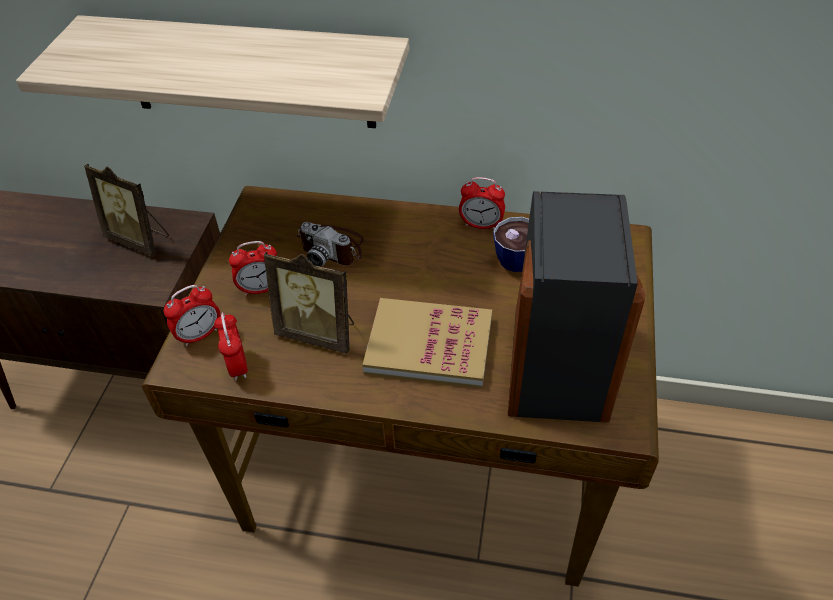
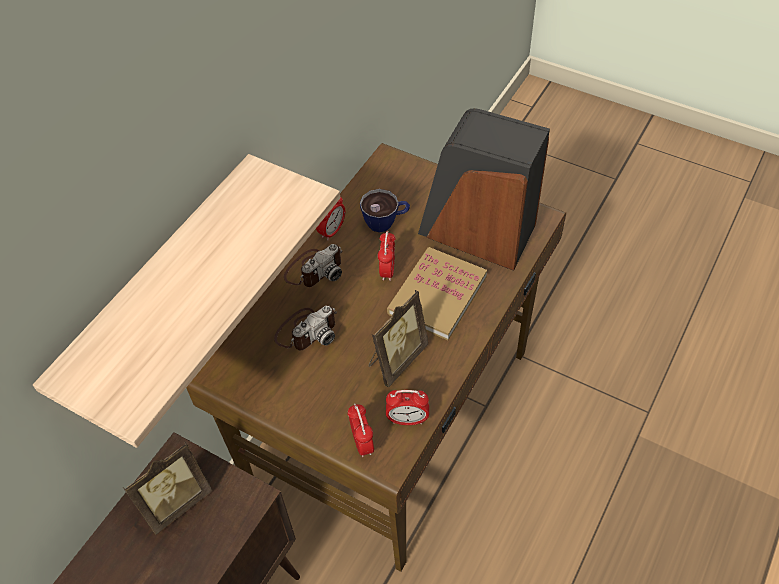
camera: 70 degrees left, 5 degrees up
(261, 289) = (330, 390): alarm clock -> alarm clock (387, 270)
(418, 228) = (314, 269): none -> camera

